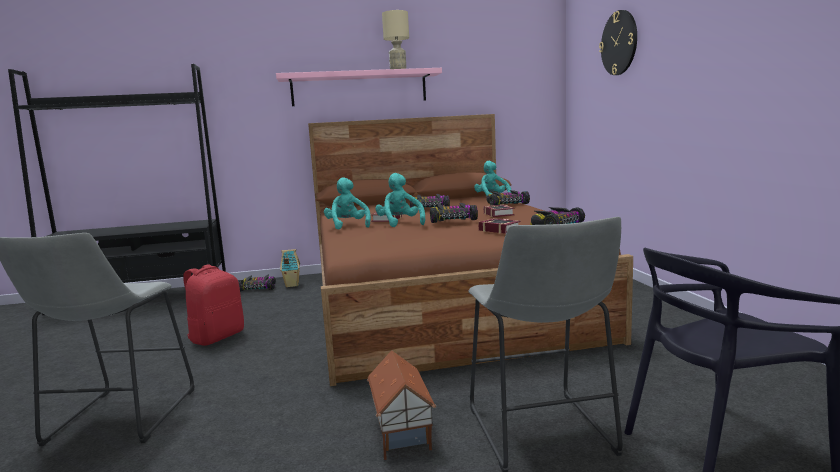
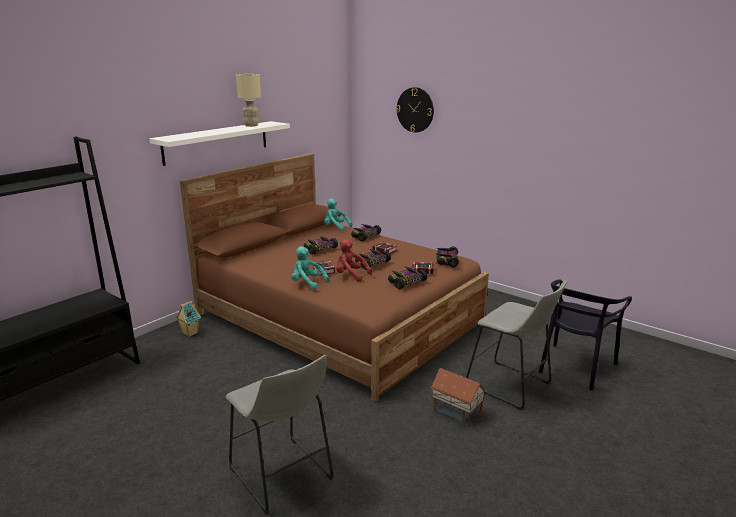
camera: 40 degrees left, 10 degrees up
(217, 337) = (224, 398): red backpack -> none
(258, 288) = (162, 344): toy car -> toy car (406, 282)
(359, 88) = (216, 142): pink shelf -> white shelf
(400, 223) = (350, 275): turquoise plush toy -> red plush toy

